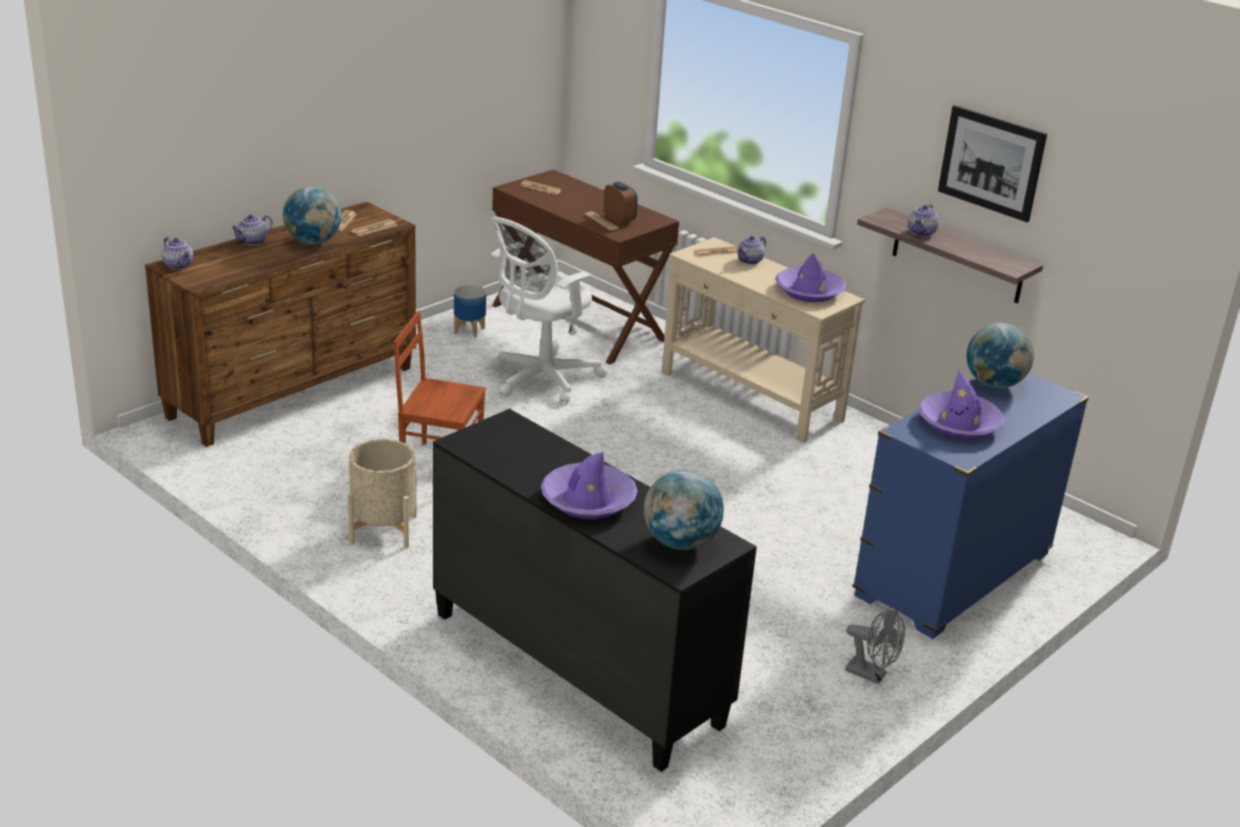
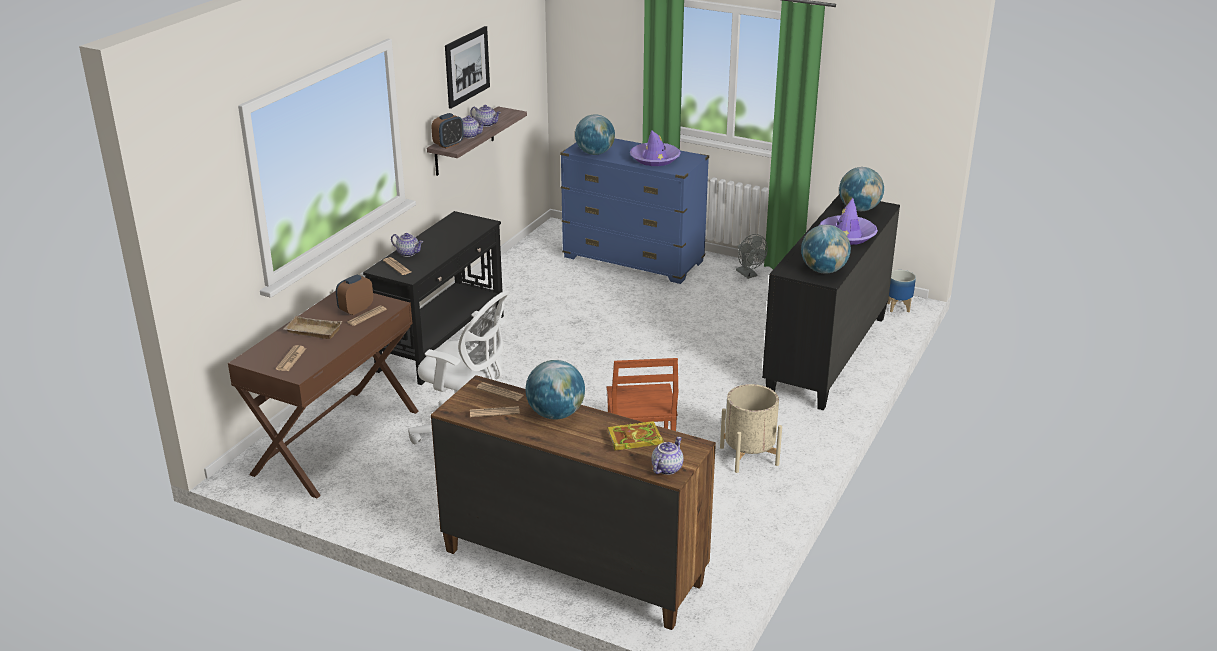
camera: 105 degrees left, 0 degrees up
(237, 262) = (633, 439): none -> book
(253, 241) = (579, 446): teapot -> teapot (486, 124)
(469, 330) = (383, 498): planter -> planter (898, 307)
(488, 447) = (823, 271): none -> globe
(586, 199) = (312, 332): none -> beige tray
(751, 397) = (442, 342): beige console table -> black console table
(809, 291) = (453, 228): purple hat -> none
(872, 674) = (749, 275): grey fan -> grey fan turned 135 degrees clockwise
(890, 218) = (448, 145): none -> alarm clock

